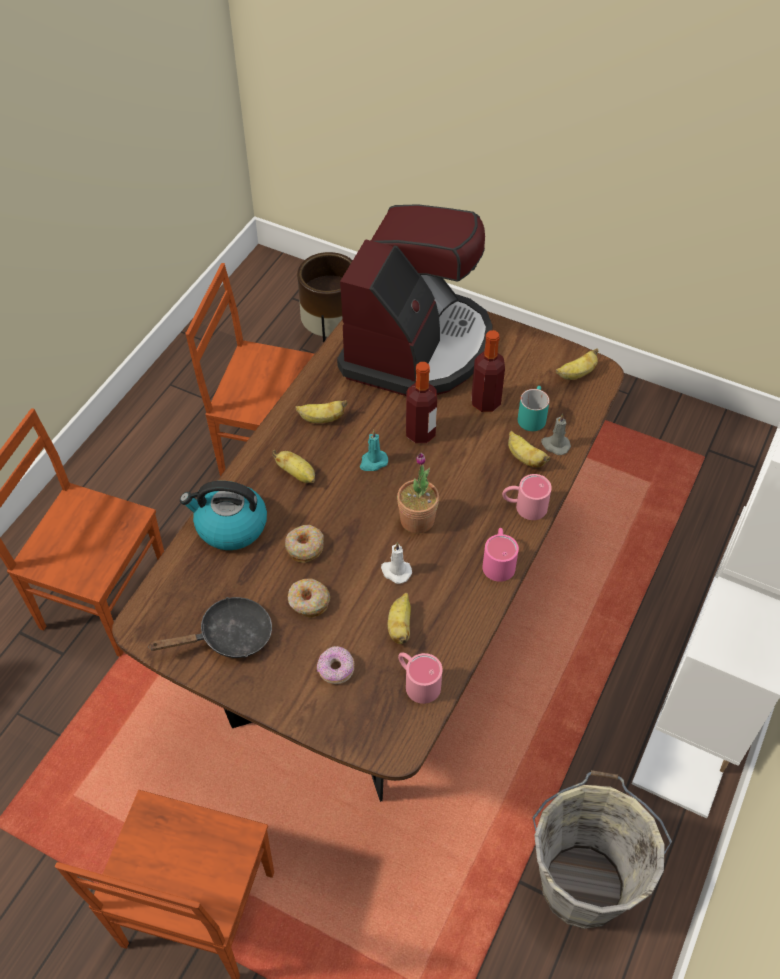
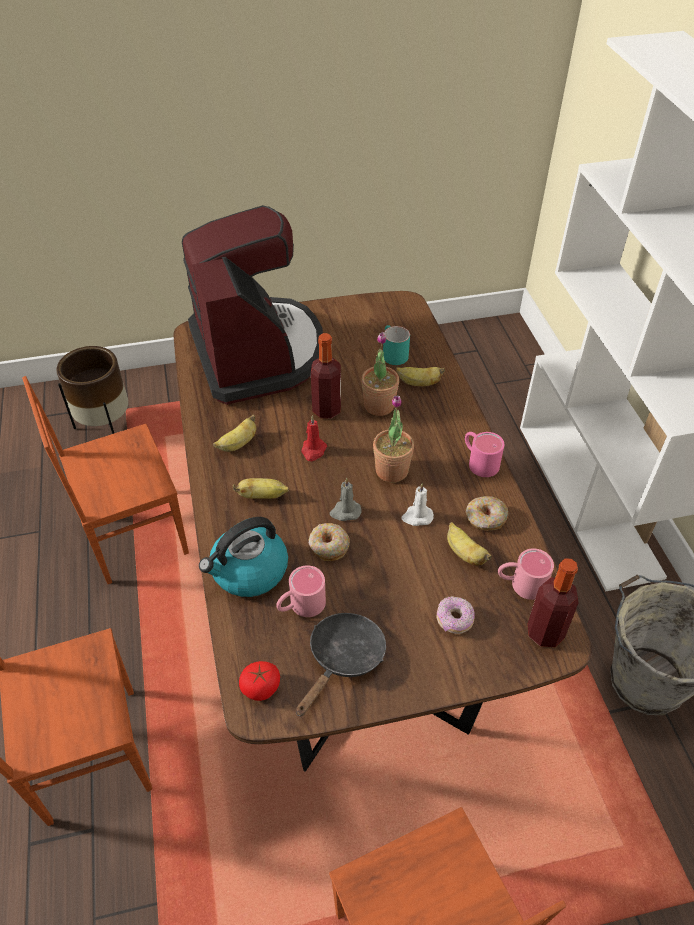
camera: 40 degrees left, 5 degrees down
(157, 614) = (261, 687): none -> tomato
(308, 602) = (377, 584): donut -> donut (485, 518)
(373, 462) = (313, 451): turquoise candle -> red candle
(468, 457) = (379, 405): none -> potted plant
(485, 402) = (350, 362): bottle -> bottle (545, 632)
(524, 506) = (454, 414): pink mug -> pink mug (300, 606)
(555, 445) = (429, 363): grey candle -> grey candle (345, 512)
(576, 374) = (391, 311): banana -> none

